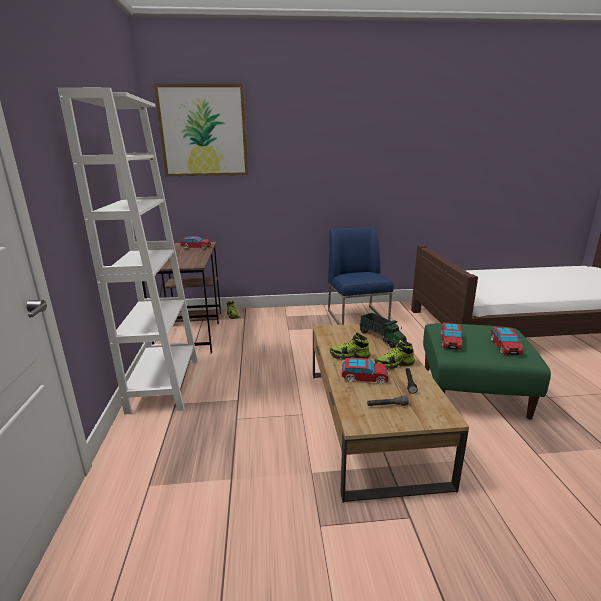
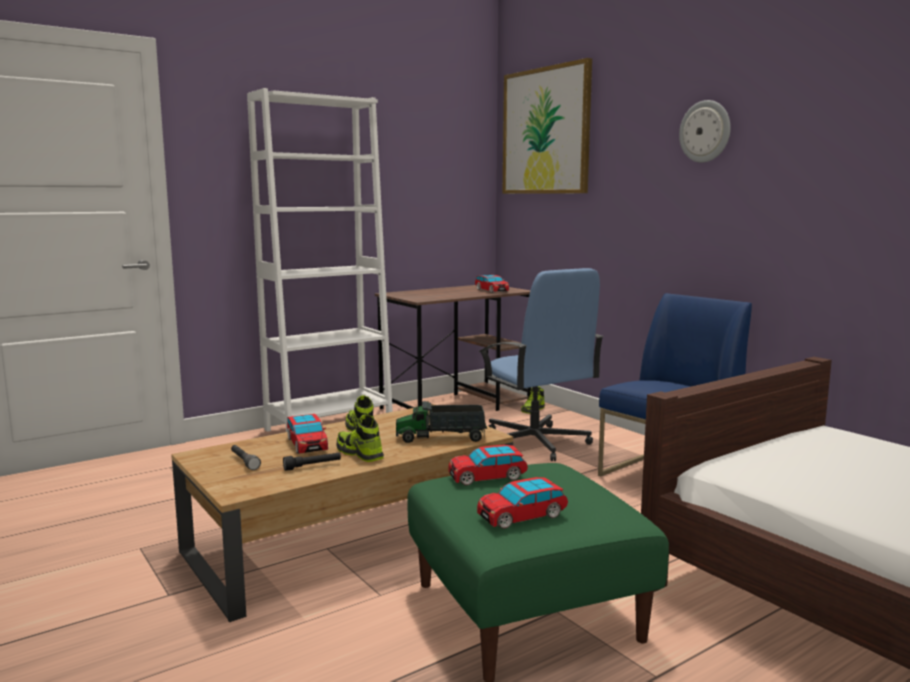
camera: 60 degrees right, 10 degrees down
(283, 330) = (534, 443): none -> blue office chair
(332, 139) = (705, 131): none -> wall clock
(382, 338) = (441, 438): toy truck -> toy truck turned 60 degrees clockwise

